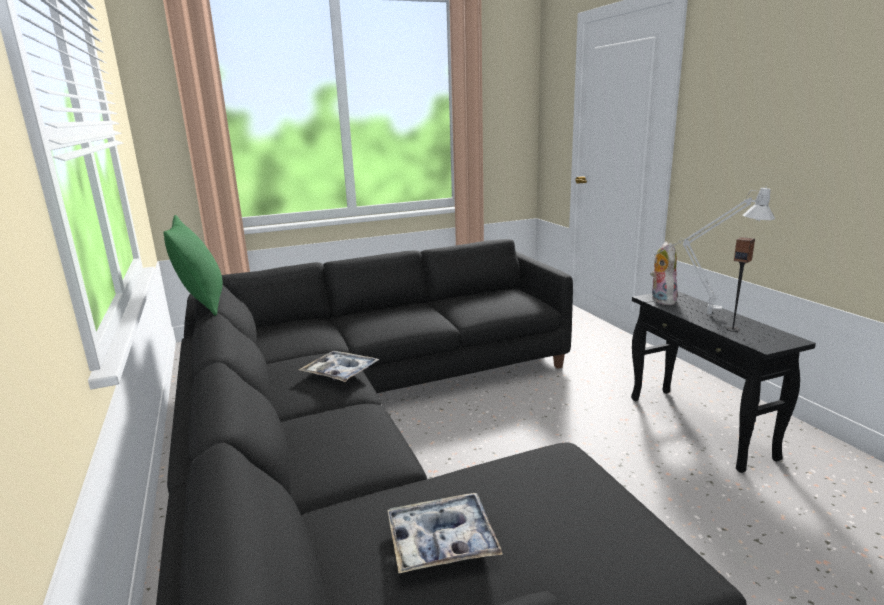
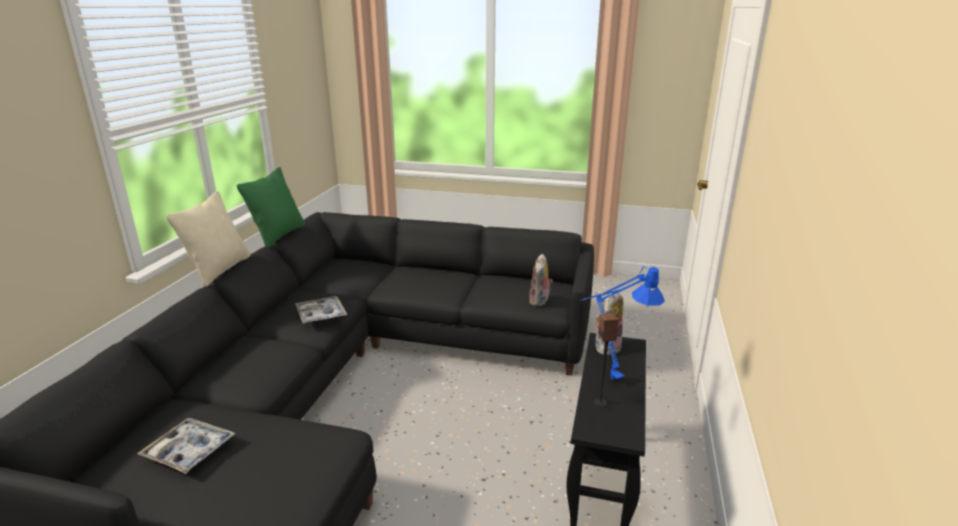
camera: 35 degrees right, 5 degrees up
(194, 348) = (219, 270): none -> beige pillow
(523, 302) = (540, 301): none -> plush toy
(701, 314) = (607, 376): grey table lamp -> blue table lamp

